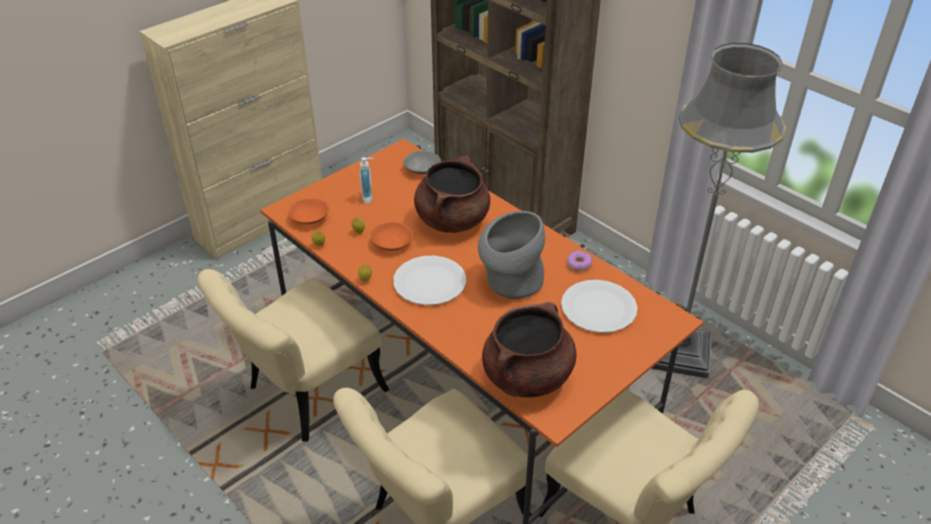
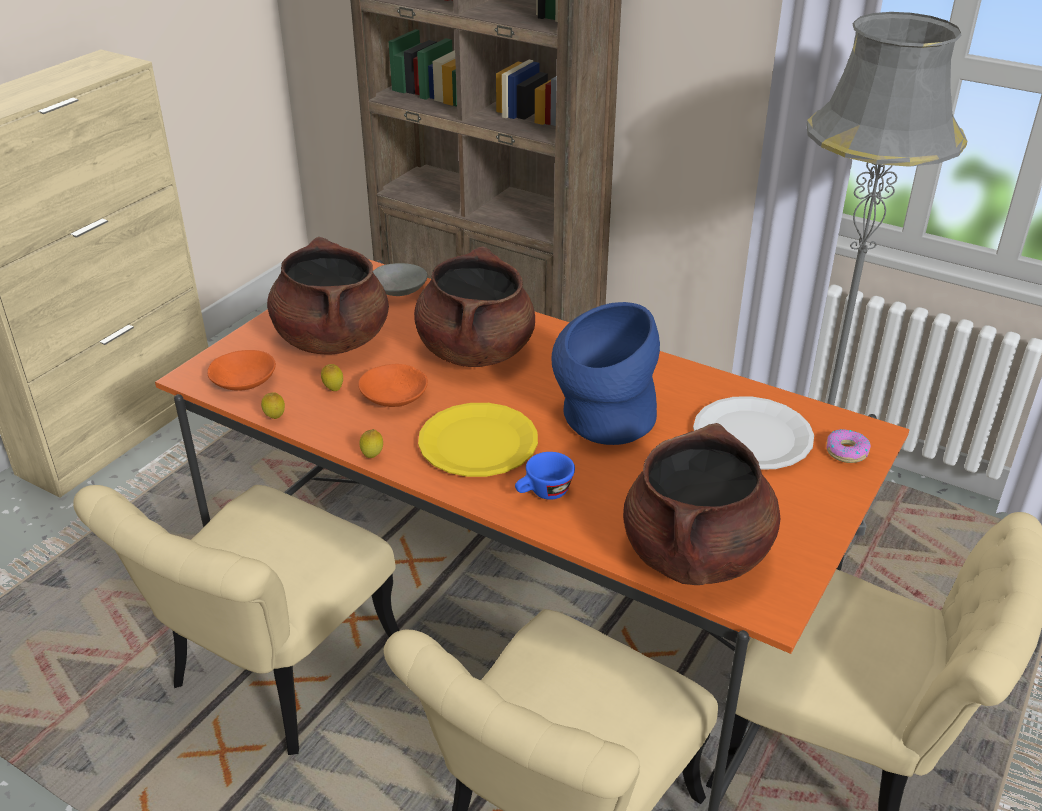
camera: 15 degrees left, 5 degrees down
(369, 198) = (332, 339): soap dispenser -> brown cooking pot
(430, 282) = (478, 442): white plate -> yellow plate
(455, 321) = (543, 493): none -> blue cup
(509, 282) = (602, 422): grey vase -> blue vase
(578, 264) = (693, 381): donut -> donut (846, 451)

